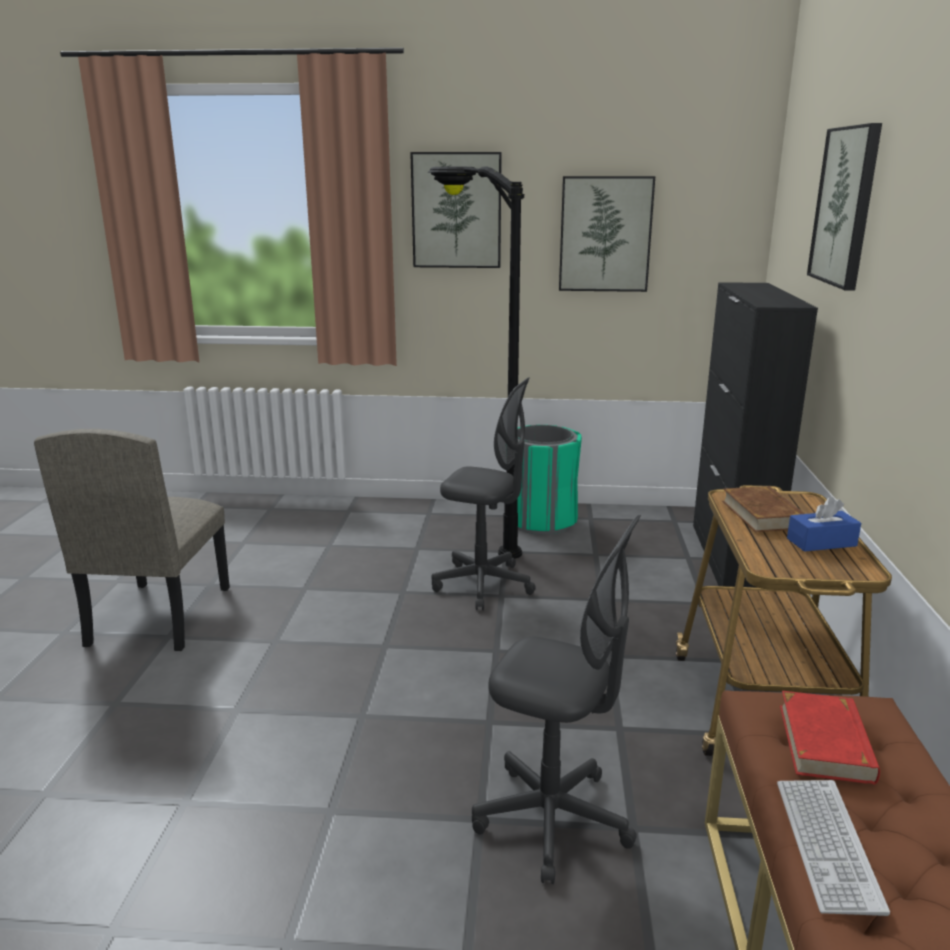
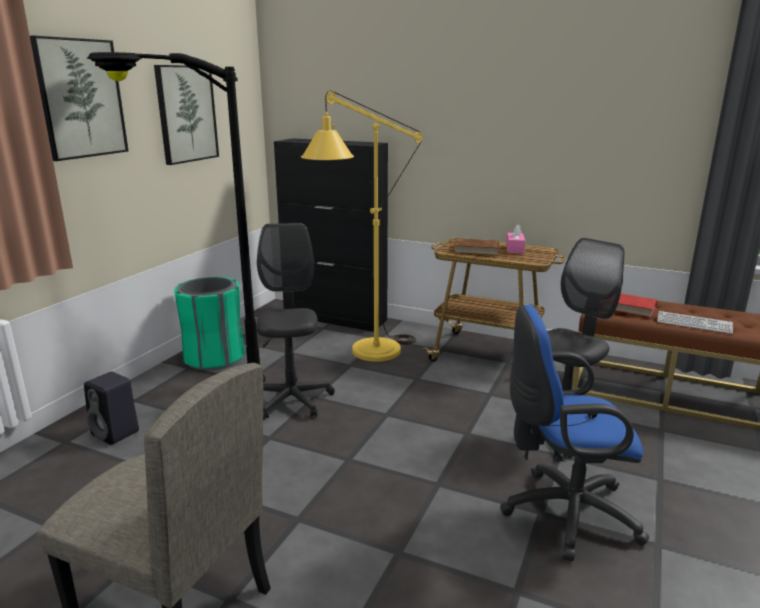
camera: 70 degrees left, 0 degrees up
(335, 832) = (563, 513): none -> blue office chair
(371, 524) = (116, 433): none -> black speaker
(483, 585) = (292, 401): grey office chair -> grey office chair turned 45 degrees counterclockwise
(641, 603) = (365, 355): none -> yellow floor lamp
(821, 542) = (514, 249): blue tissue box -> pink tissue box
(846, 206) = (392, 82): picture -> none

